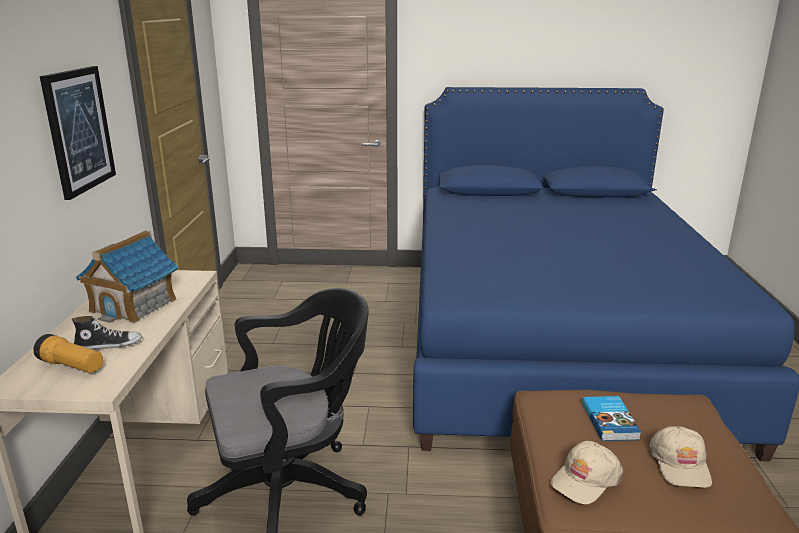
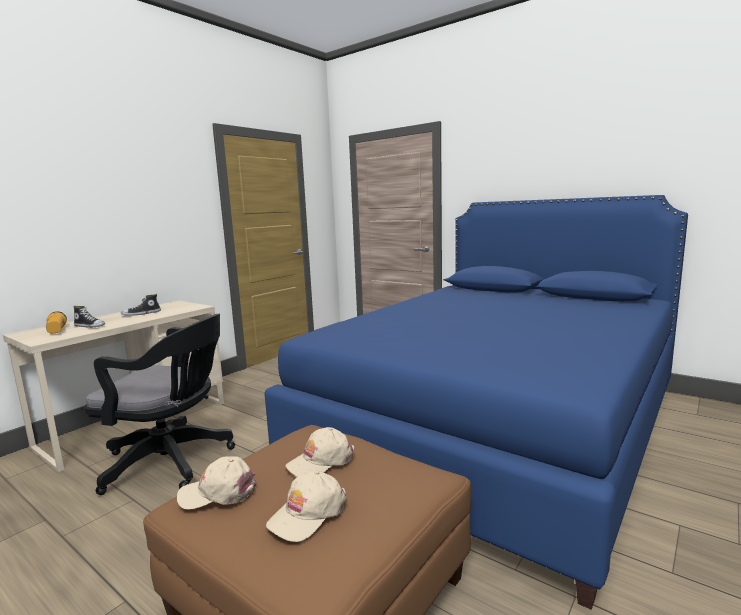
camera: 35 degrees right, 10 degrees down
(79, 130) = (150, 209): picture -> none
(134, 305) = (141, 314): toy house -> shoe
(610, 421) = (321, 461): book -> beige cap

